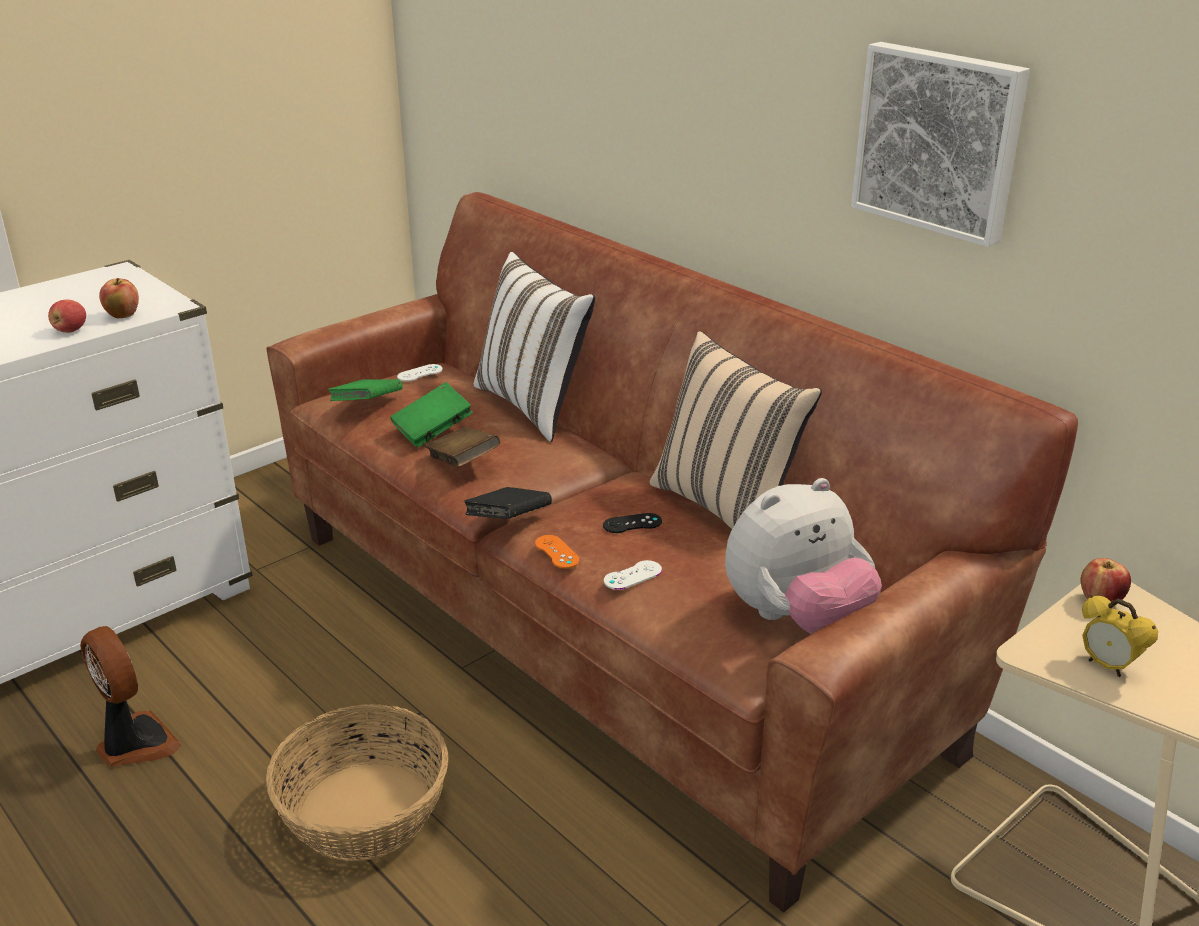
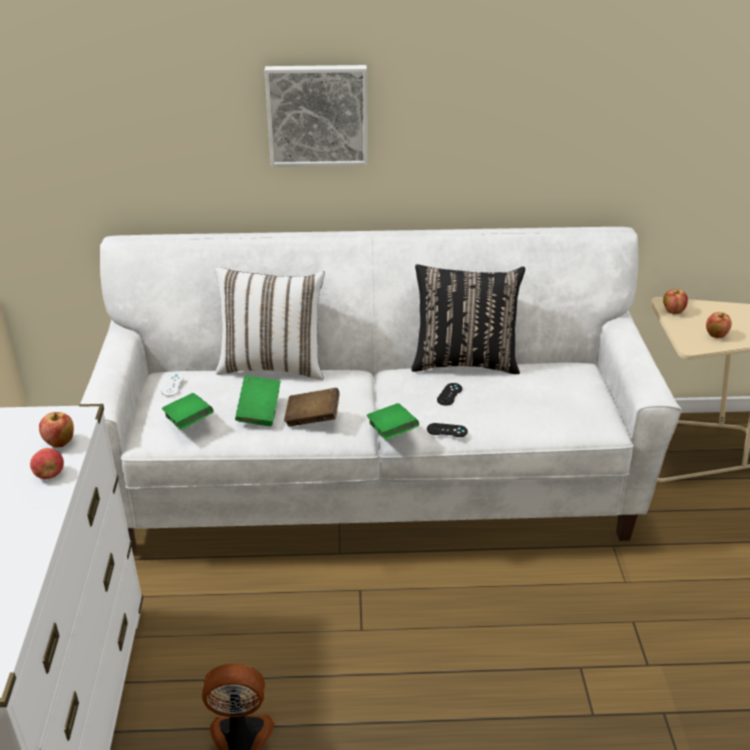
camera: 50 degrees left, 5 degrees up
(363, 810) = (418, 654): basket -> none
(508, 521) = (392, 432): black book -> green book
(557, 552) = (447, 430): orange game controller -> black game controller
(601, 634) = (374, 485): brown sofa -> white sofa
(632, 575) = (499, 417): white game controller -> none
(727, 509) = (464, 361): beige pillow -> black pillow
(796, 620) = (584, 391): plush toy -> none
(939, 141) = (531, 106): picture -> picture (317, 114)
(1107, 666) = (715, 335): alarm clock -> apple

